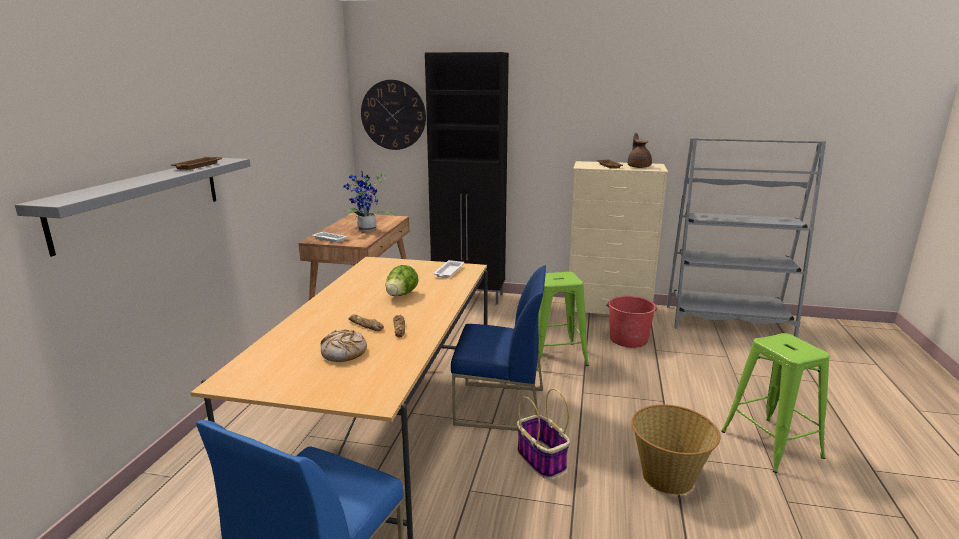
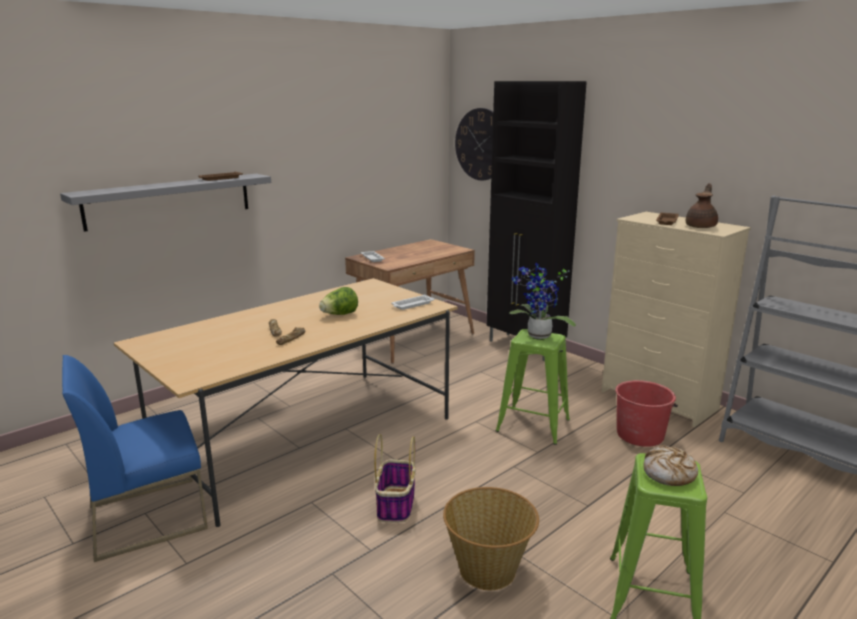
camera: 35 degrees right, 0 degrees up
(343, 353) = (227, 344): bread -> bread (669, 473)
(366, 230) = (414, 256): potted plant -> potted plant (537, 336)
(499, 407) = (420, 450): blue chair -> none

